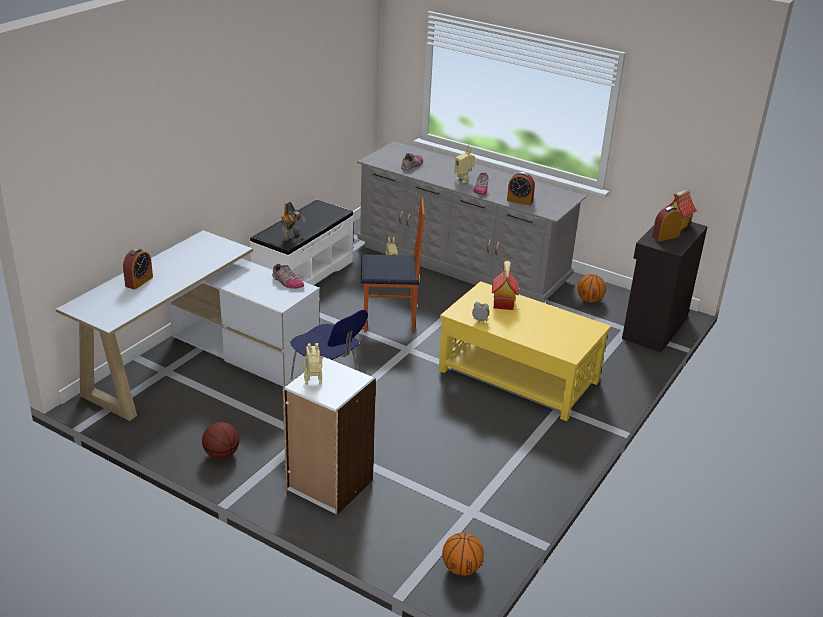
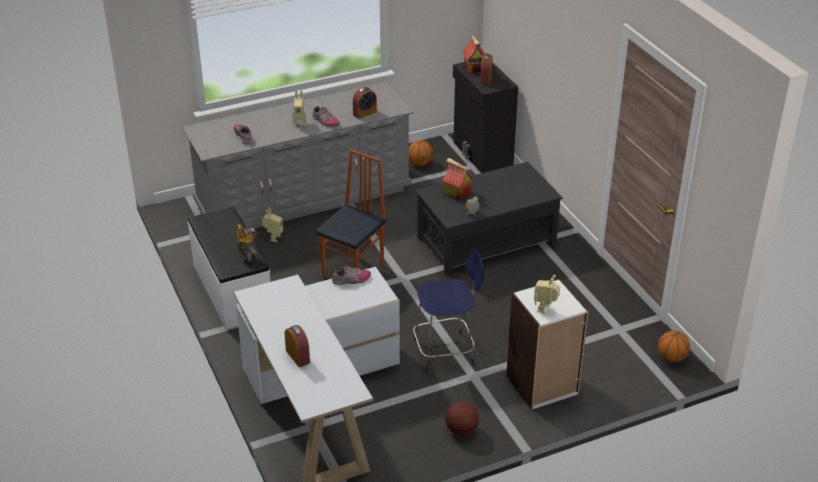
camera: 55 degrees left, 5 degrees up
(518, 376) = (485, 241): yellow coffee table -> black coffee table

